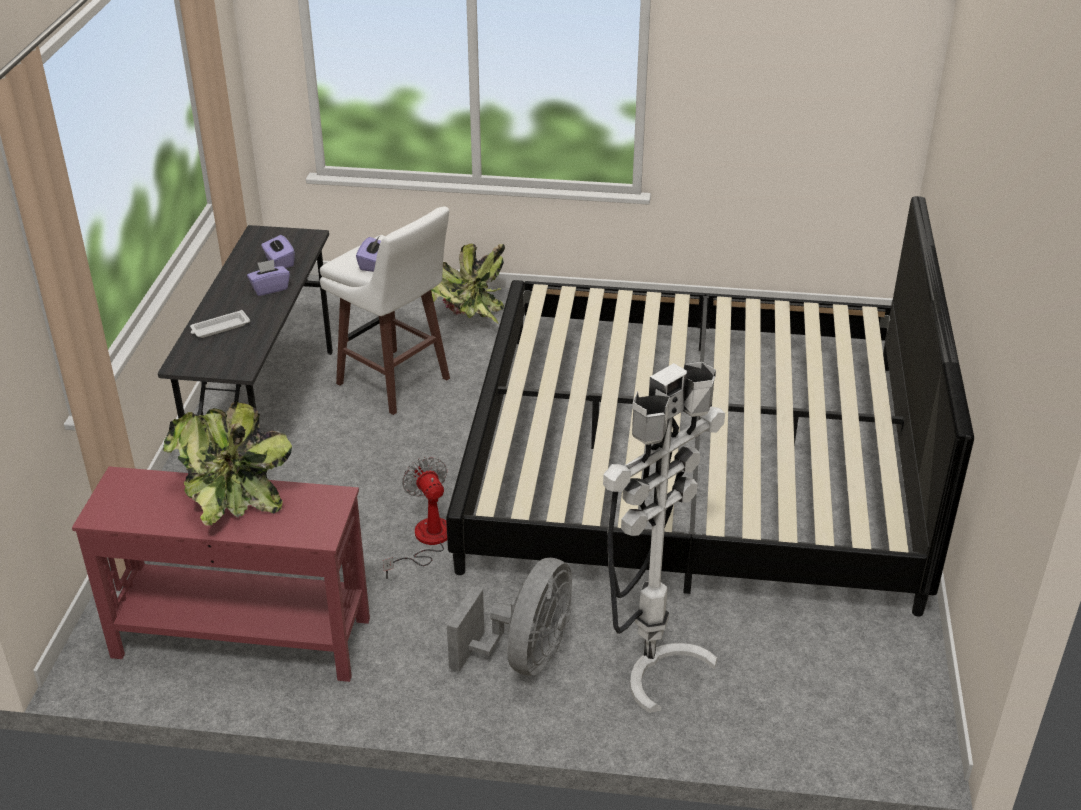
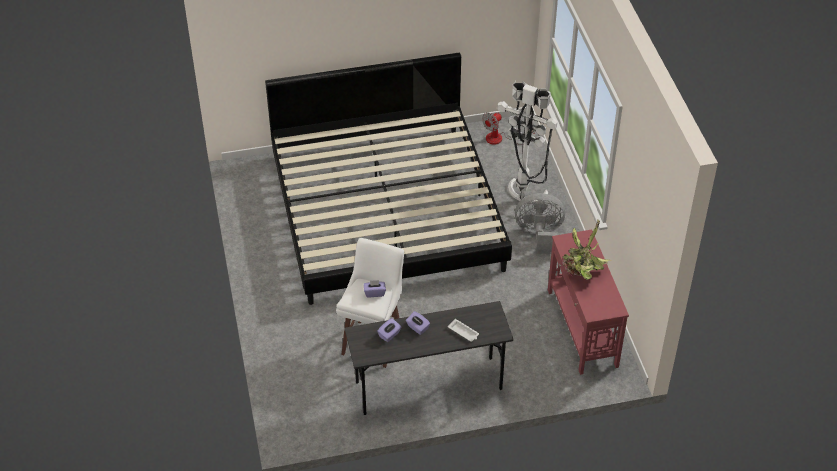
camera: 110 degrees left, 10 degrees up
(425, 541) = (490, 288): fan -> fan (500, 139)
(468, 318) = (295, 332): potted plant -> none

